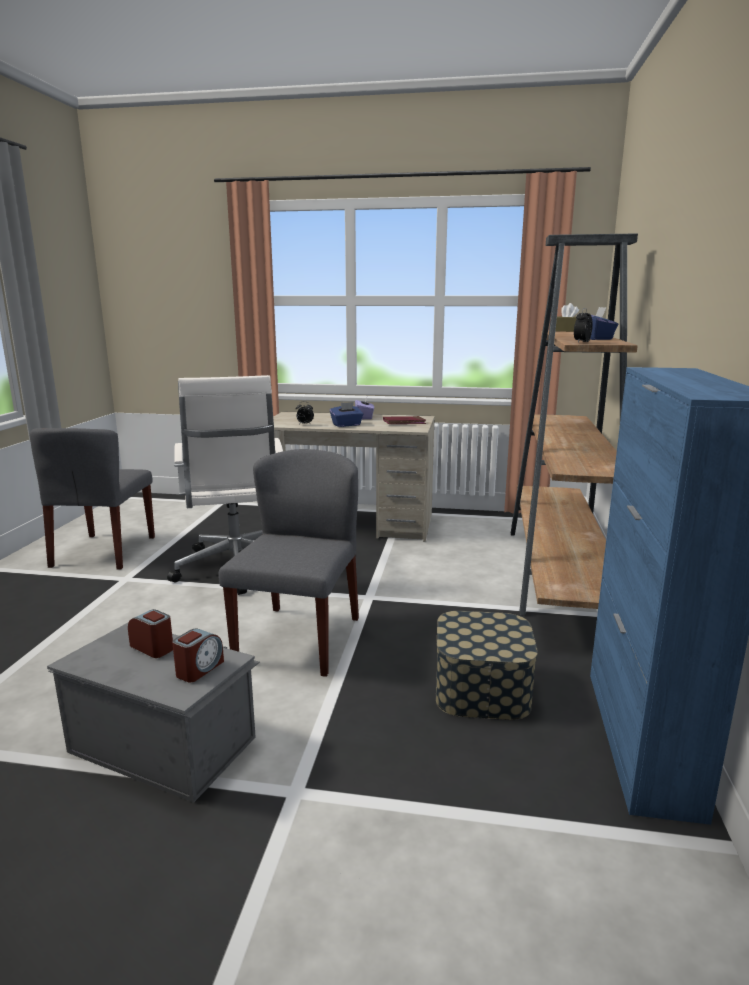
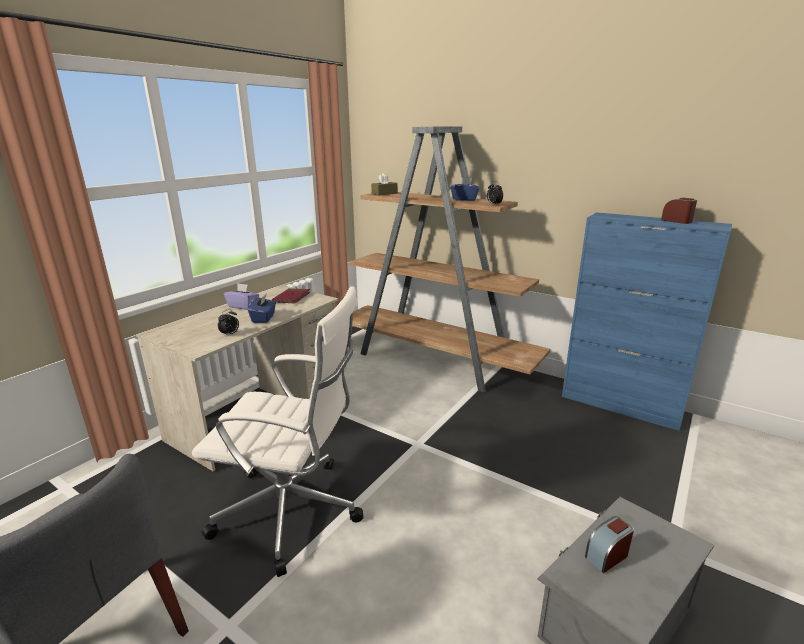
camera: 65 degrees left, 5 degrees up
(199, 669) = (648, 528): alarm clock -> alarm clock (677, 221)
(299, 638) = (468, 499): grey chair -> none
(482, 689) = (566, 435): storage box -> none

